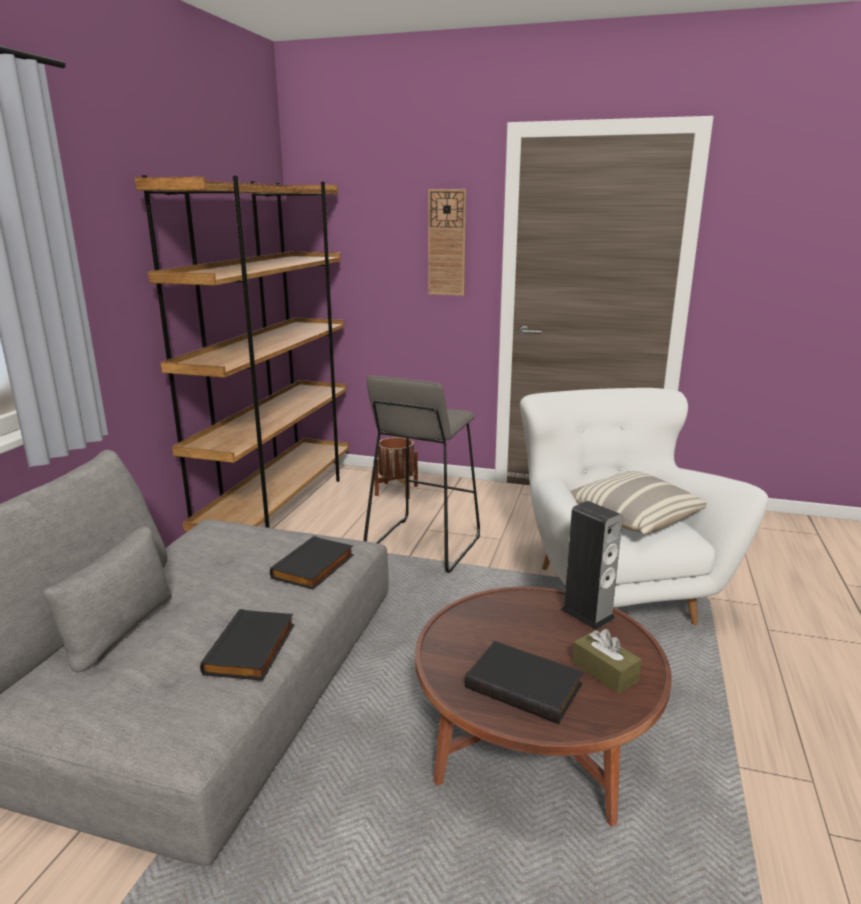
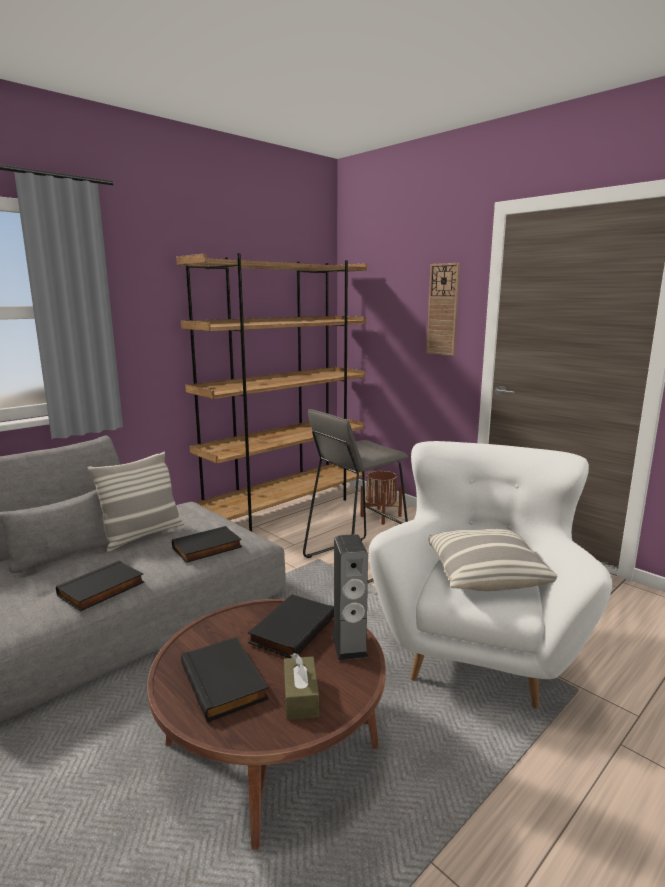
camera: 30 degrees right, 5 degrees down
(206, 574) = (142, 535): none -> pillow
(521, 618) = (291, 629): none -> black book

